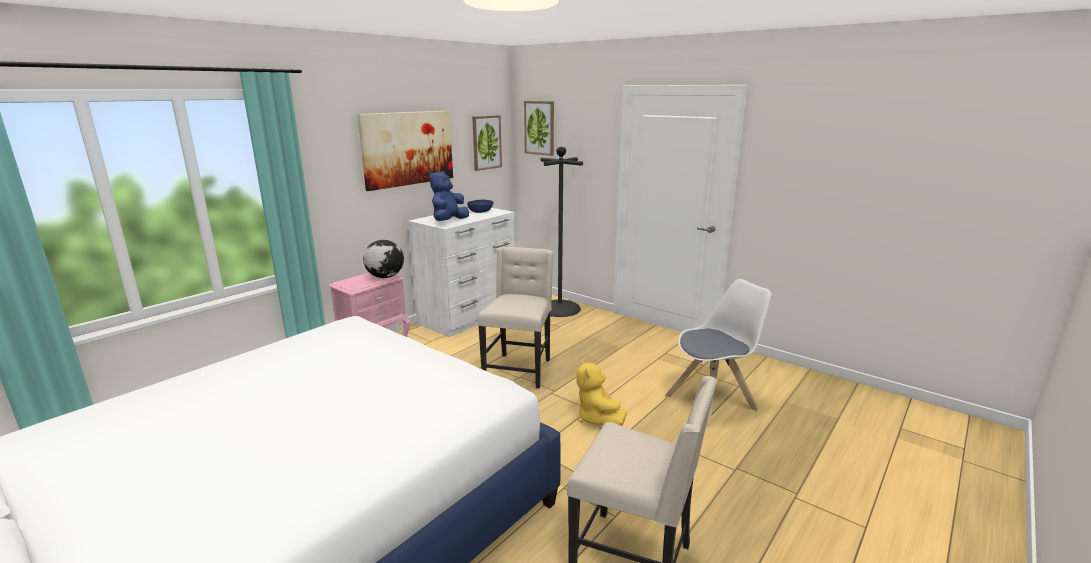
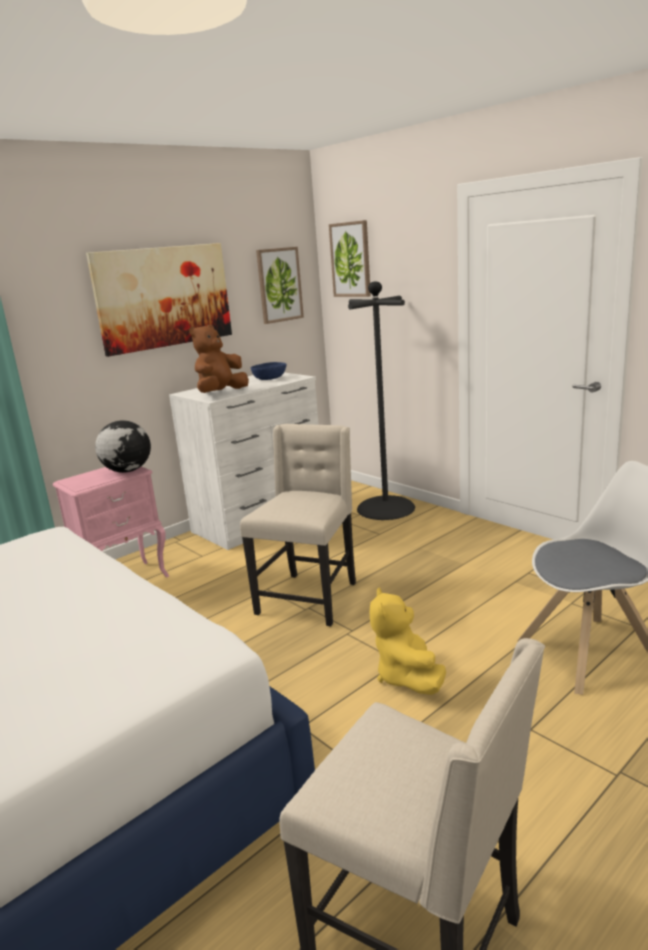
camera: 10 degrees right, 0 degrees up
(449, 221) = (221, 393): blue plush toy -> brown plush toy

